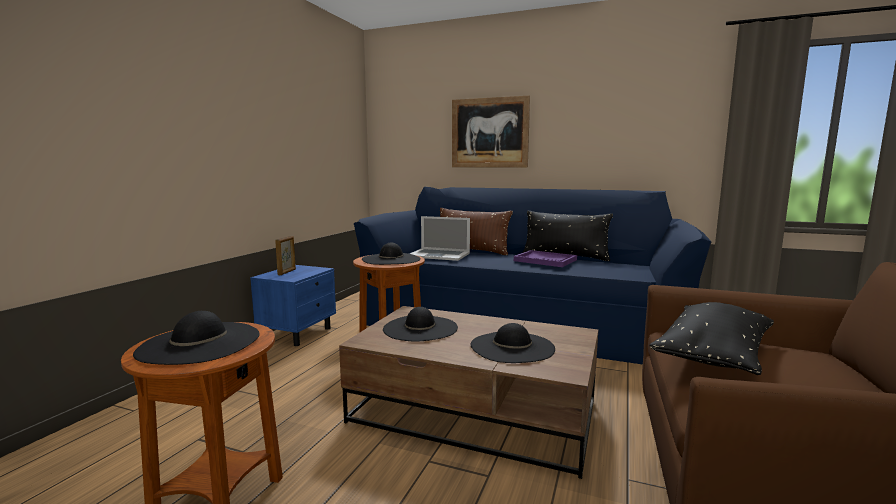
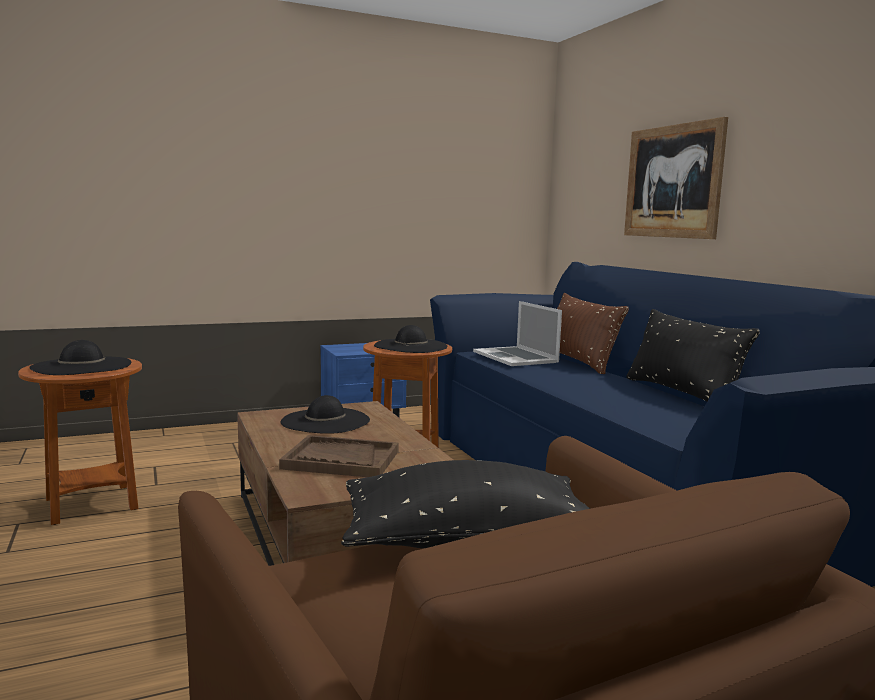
camera: 45 degrees right, 0 degrees up
(287, 272) = (358, 347): picture frame -> none
(512, 347) = (340, 460): black hat -> brown tray
(545, 260) = (614, 388): purple tray -> none

